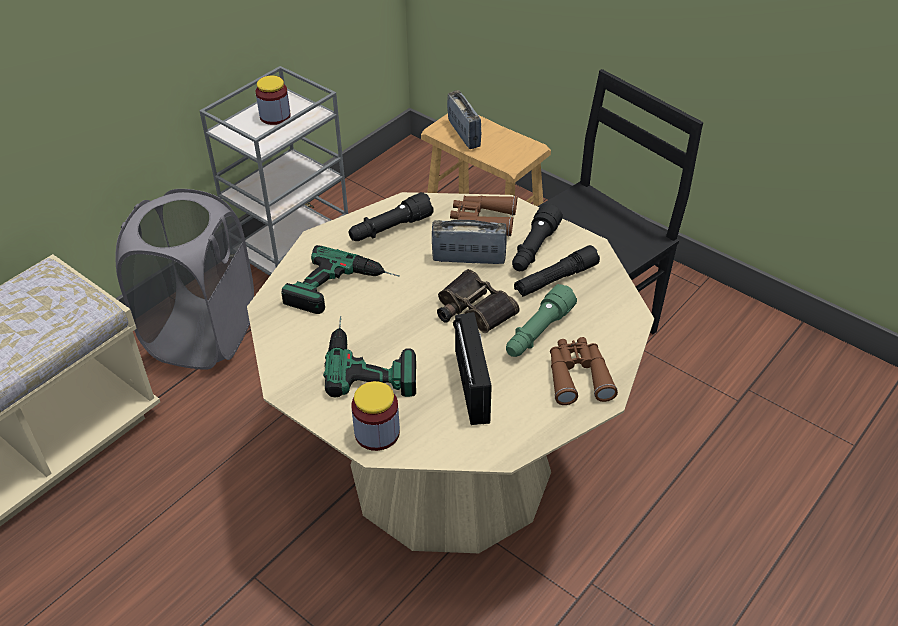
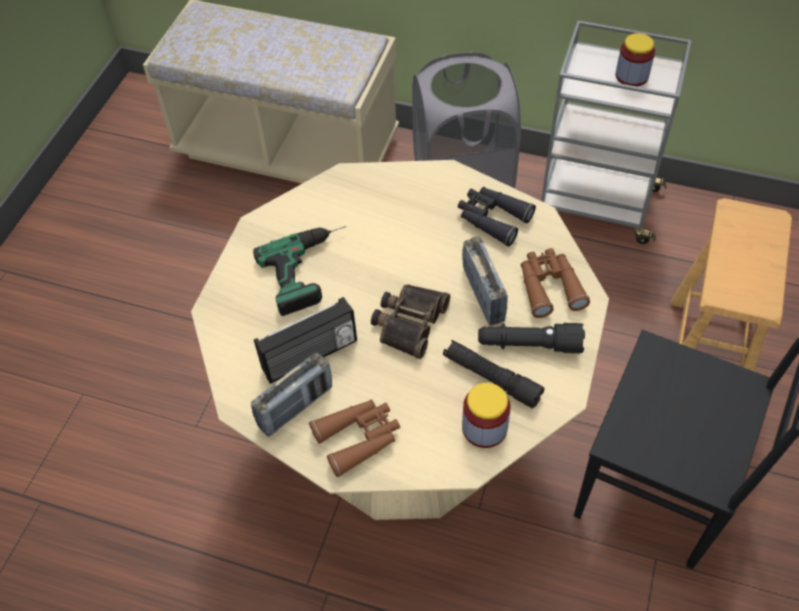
camera: 70 degrees right, 10 degrees up
(343, 290) = (390, 217): power drill -> none
(377, 433) = (229, 305): jar -> jar (484, 428)
(390, 229) = (492, 218): black flashlight -> black binoculars
(464, 134) = (741, 234): radio -> radio (296, 407)
(538, 332) = (404, 386): green flashlight -> none

